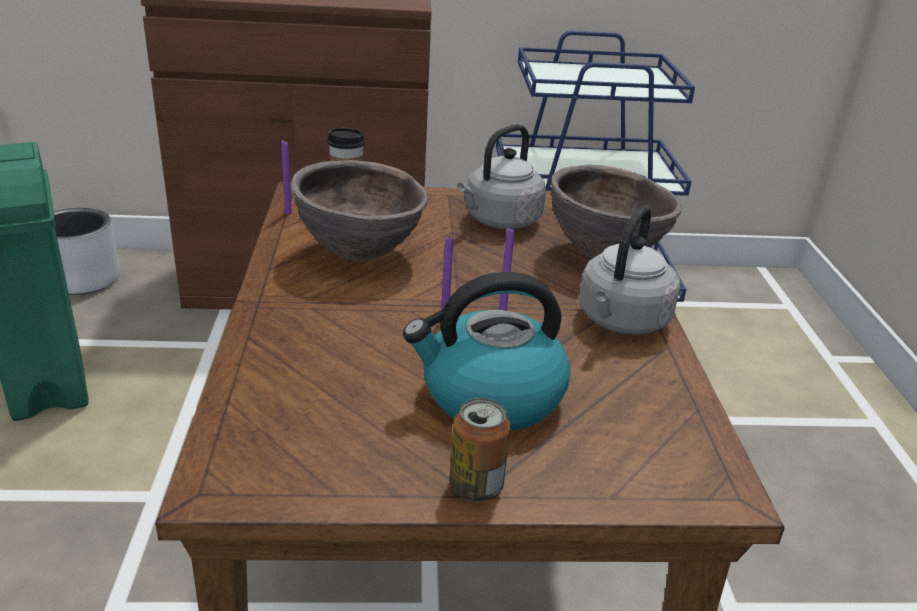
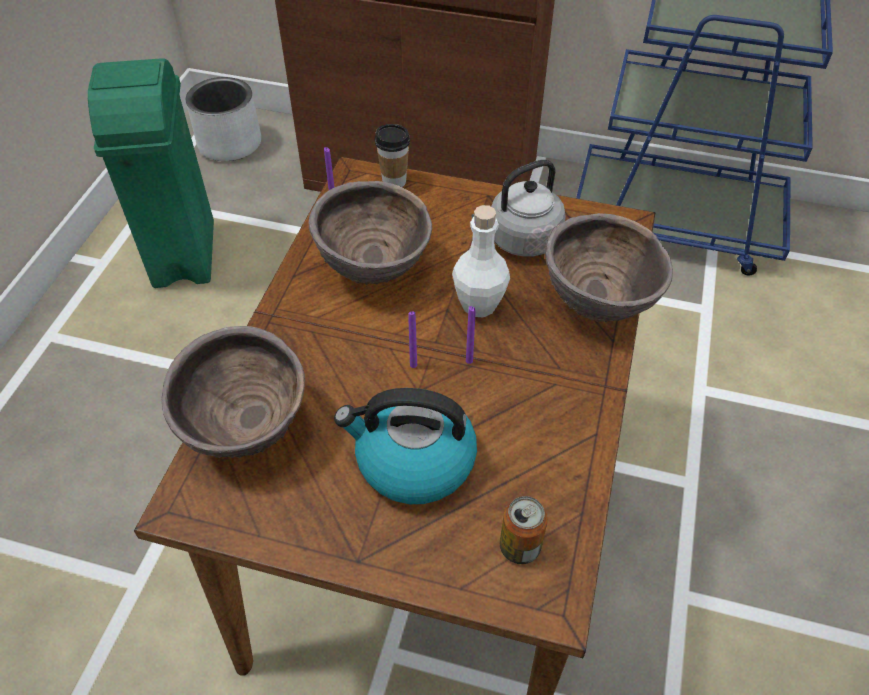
camera: 20 degrees right, 20 degrees up
(272, 399) = (246, 430): none -> brown bowl
(476, 487) = (361, 552): can -> can (520, 547)
(487, 268) = (479, 305): none -> white bottle
(621, 322) = (569, 395): grey kettle -> none

